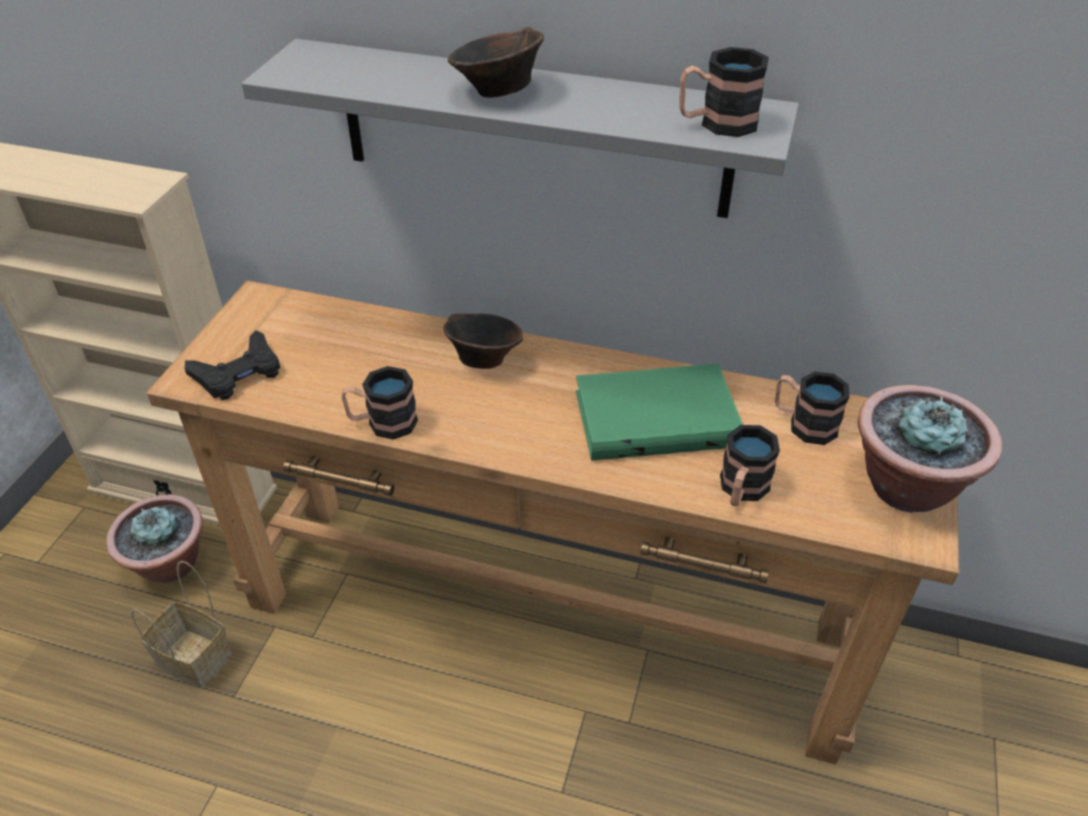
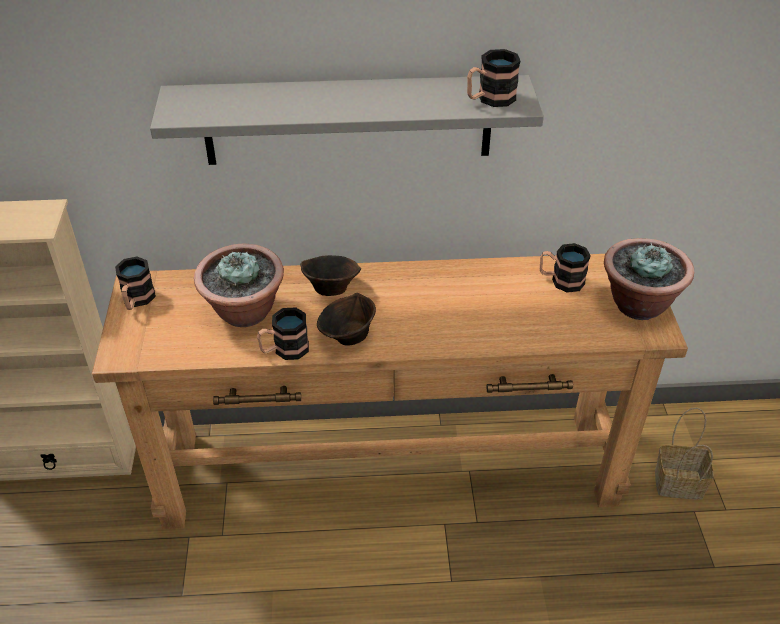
camera: 20 degrees left, 0 degrees up
(169, 565) = (78, 517): potted plant -> potted plant (245, 312)
(197, 658) = (138, 578): basket -> basket (680, 482)
(238, 373) = (156, 342): black game controller -> none
(497, 92) = (336, 102): brown bowl -> brown bowl (347, 336)
(656, 416) = (467, 299): green book -> none
(741, 490) = (542, 333): mug -> mug (137, 300)

